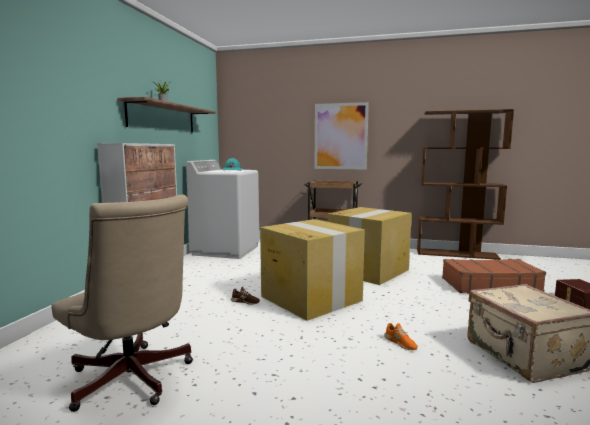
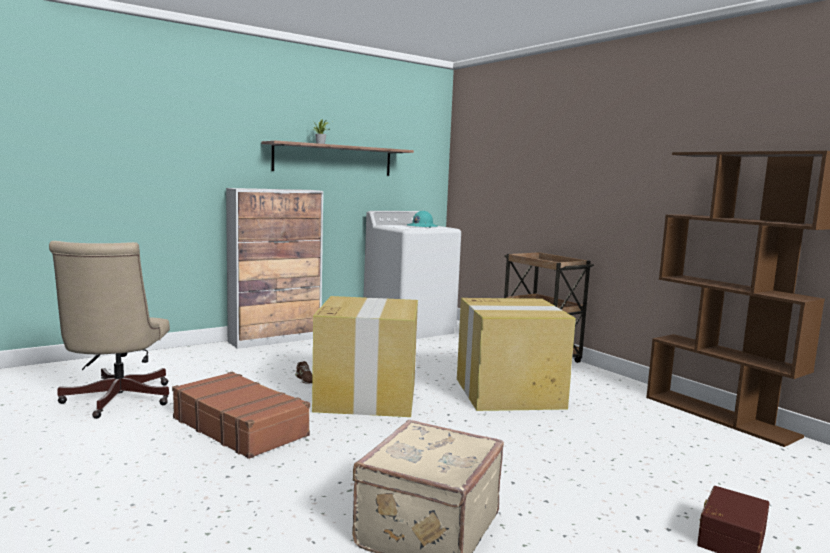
camera: 40 degrees right, 0 degrees up
(340, 136) = (576, 188): picture -> none
(400, 343) = (338, 462): orange shoe -> none
(489, 285) = (635, 464): brown suitcase -> brown suitcase (240, 427)

